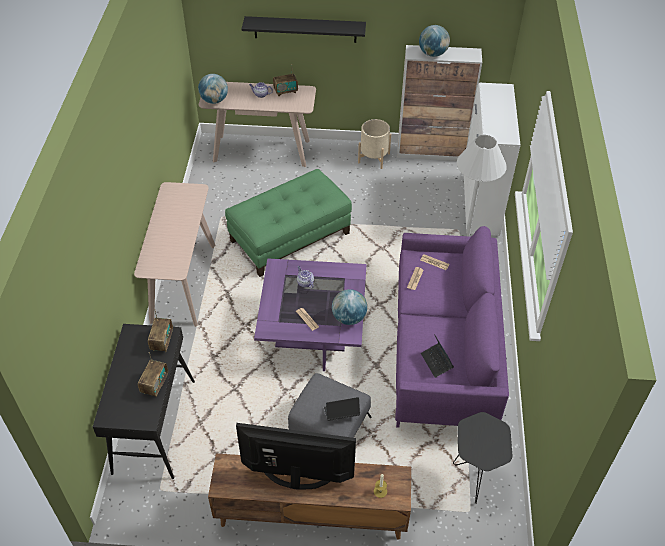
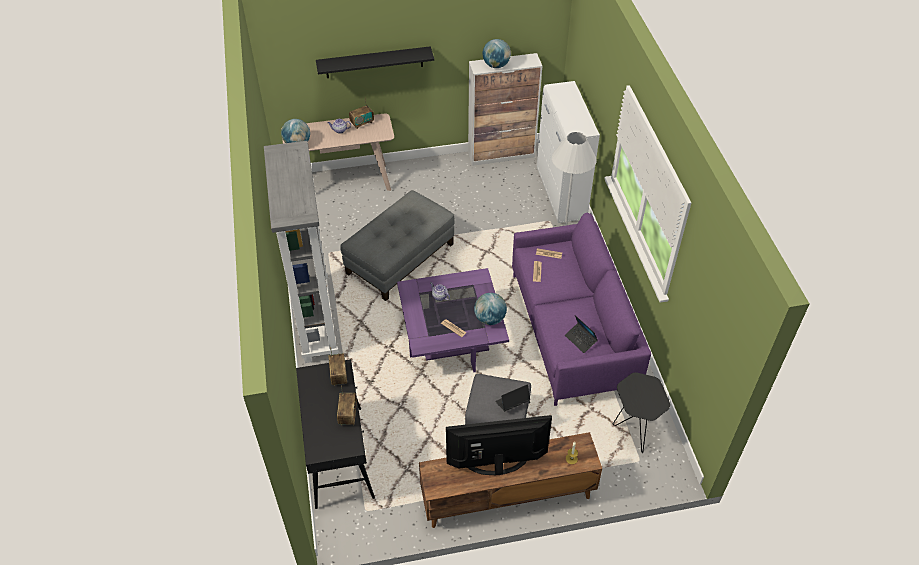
camera: 15 degrees left, 0 degrees up
(183, 282) = (315, 321): beige console table -> grey bookcase
(289, 236) = (400, 258): green ottoman -> grey ottoman
(374, 158) = (451, 170): beige planter -> none

